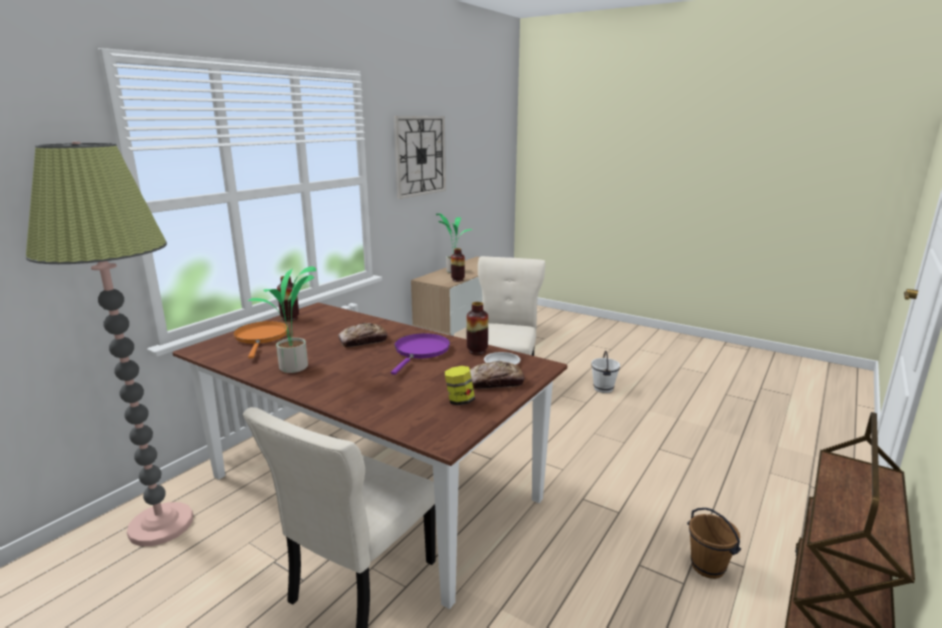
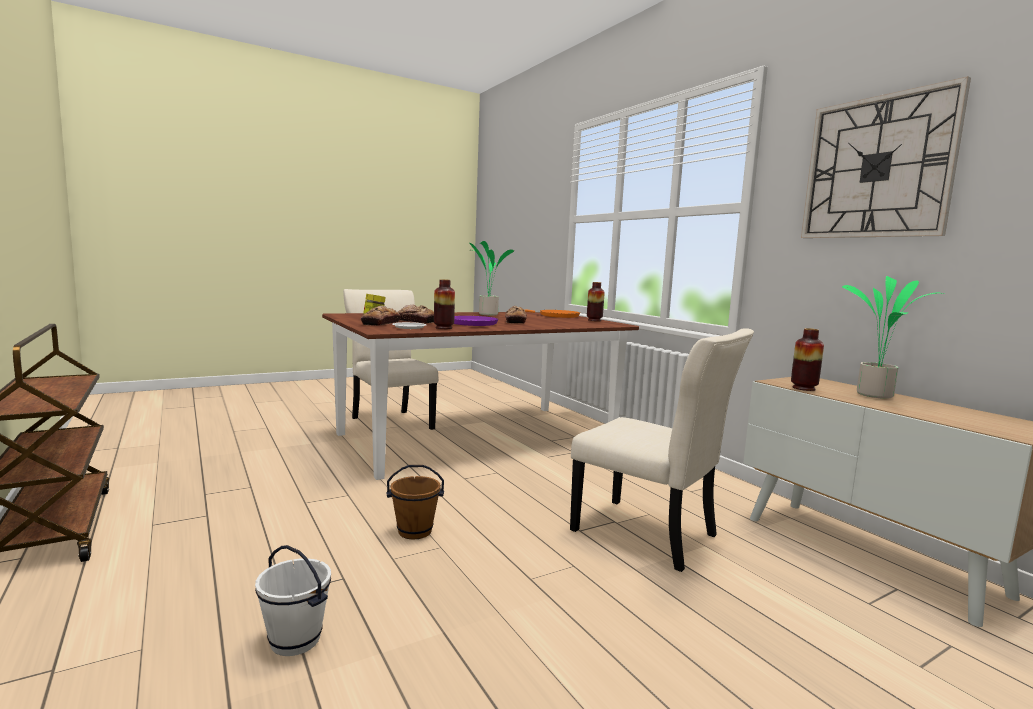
camera: 115 degrees right, 10 degrees down
(161, 525) = (506, 400): floor lamp -> none
(443, 376) = (416, 321): none -> bread
(603, 389) = (568, 622): white bucket -> white bucket (294, 641)
(708, 567) = (189, 510): brown bucket -> brown bucket (414, 532)

